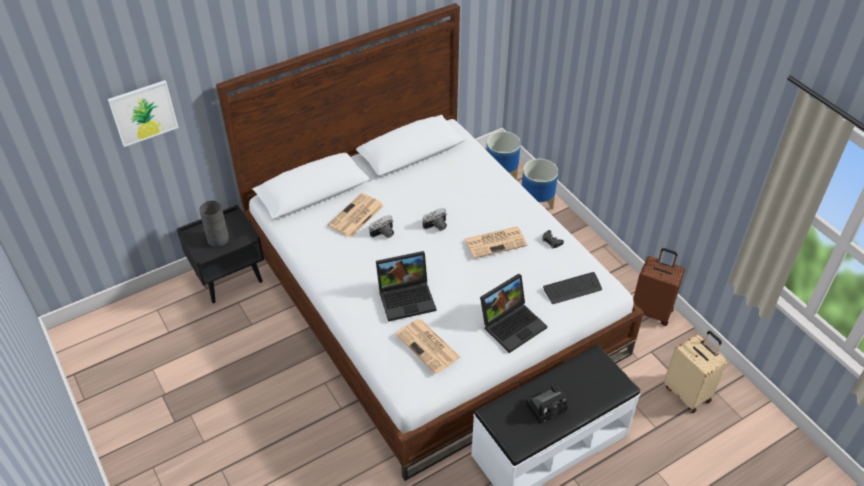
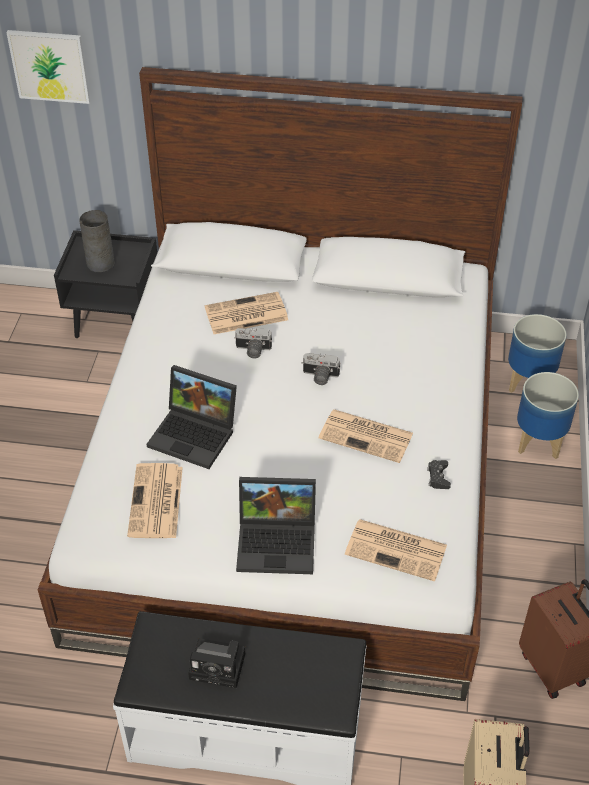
camera: 40 degrees right, 0 degrees up
(572, 289) = (397, 550): keyboard -> newspaper

